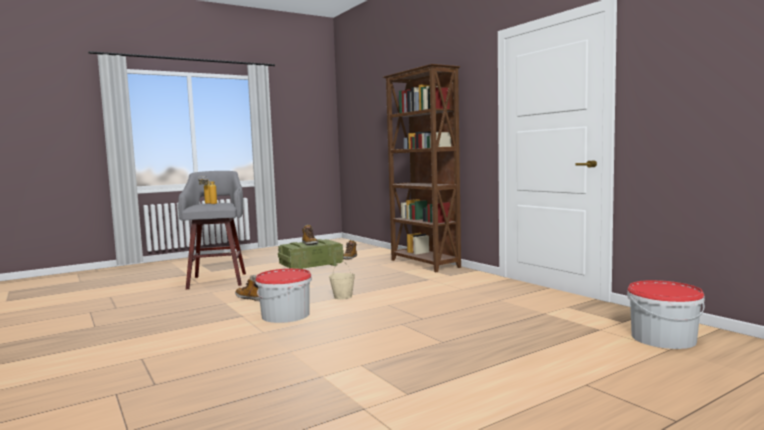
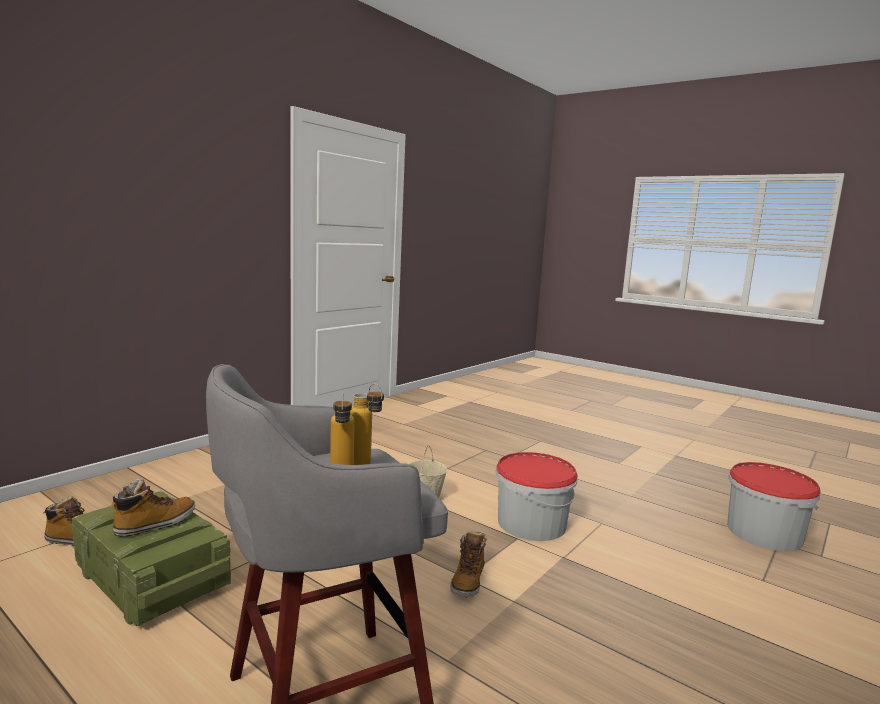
camera: 110 degrees left, 5 degrees up
(424, 264) = (197, 463): brown bookcase -> none
(663, 338) = (476, 391): bucket -> bucket (764, 533)

